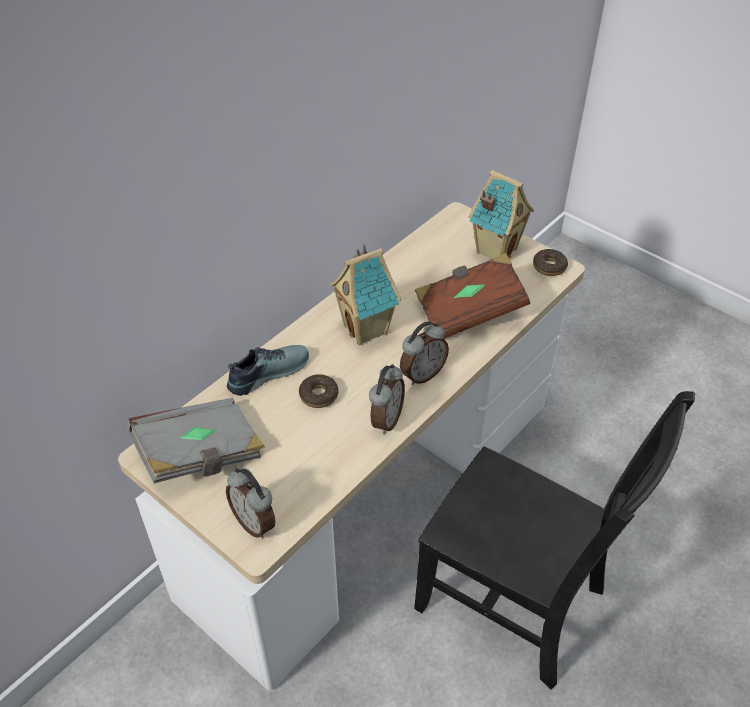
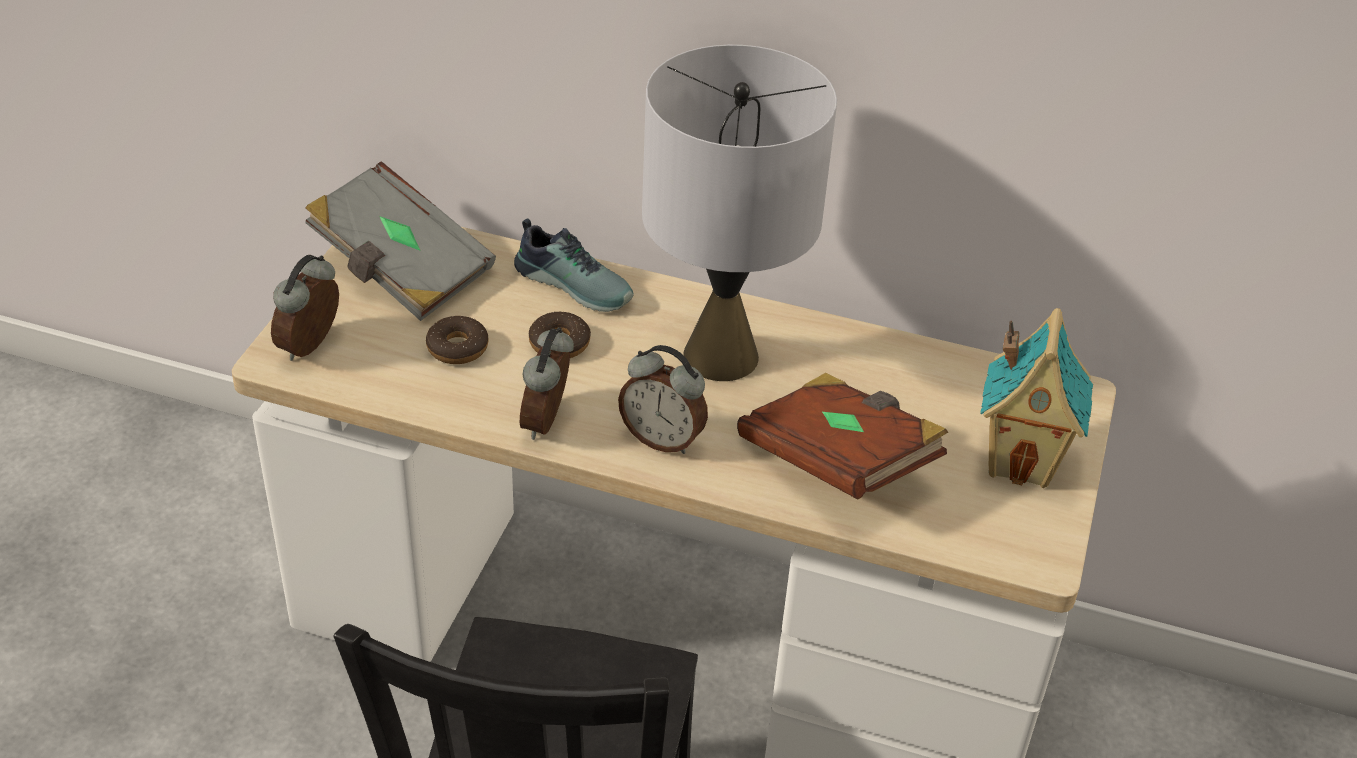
camera: 65 degrees right, 5 degrees down
(367, 329) = (721, 357): toy house -> grey table lamp
(385, 419) = (548, 422): alarm clock -> alarm clock turned 105 degrees clockwise
(549, 267) = (1032, 543): donut -> donut (457, 348)

